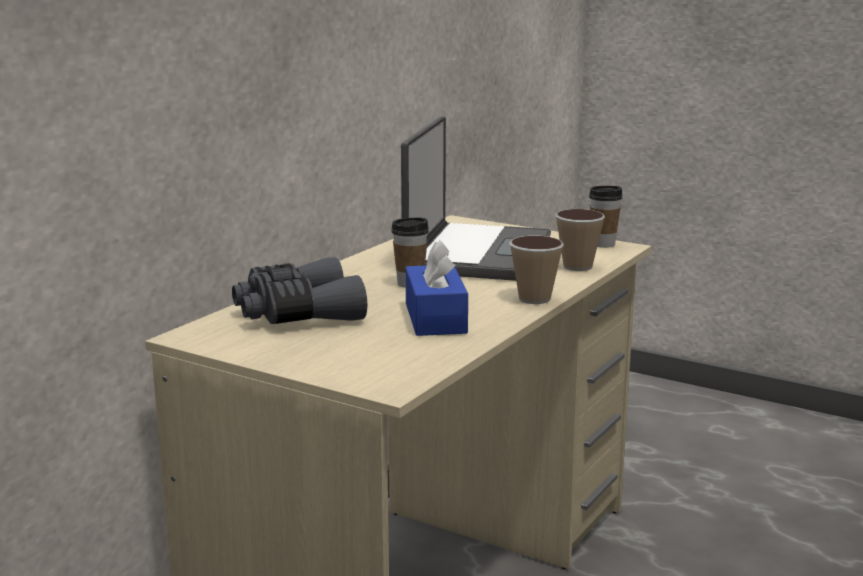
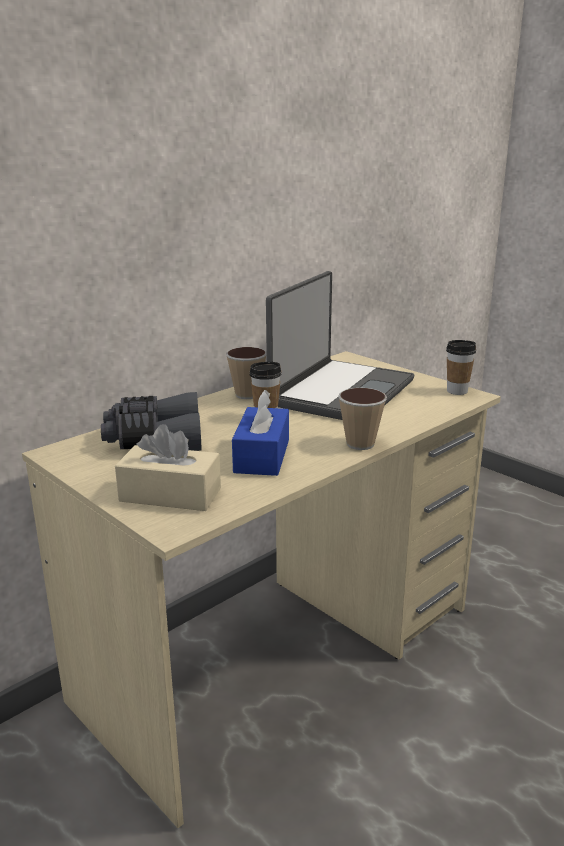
camera: 15 degrees right, 5 degrees up
(362, 360) = (170, 495): none -> beige tissue box
(577, 266) = (420, 413): cup -> cup (247, 395)

